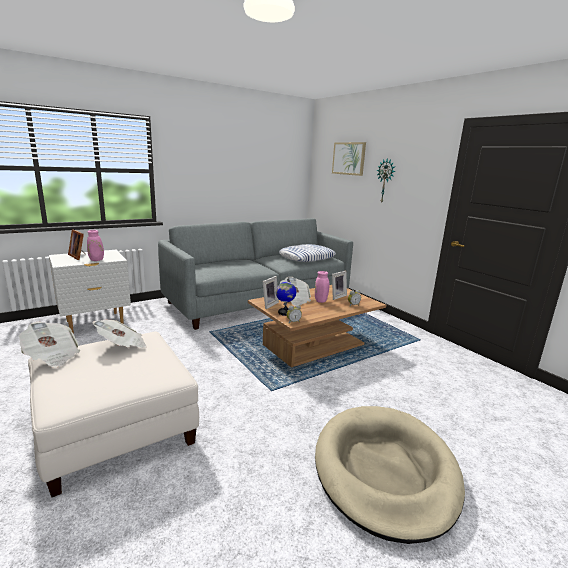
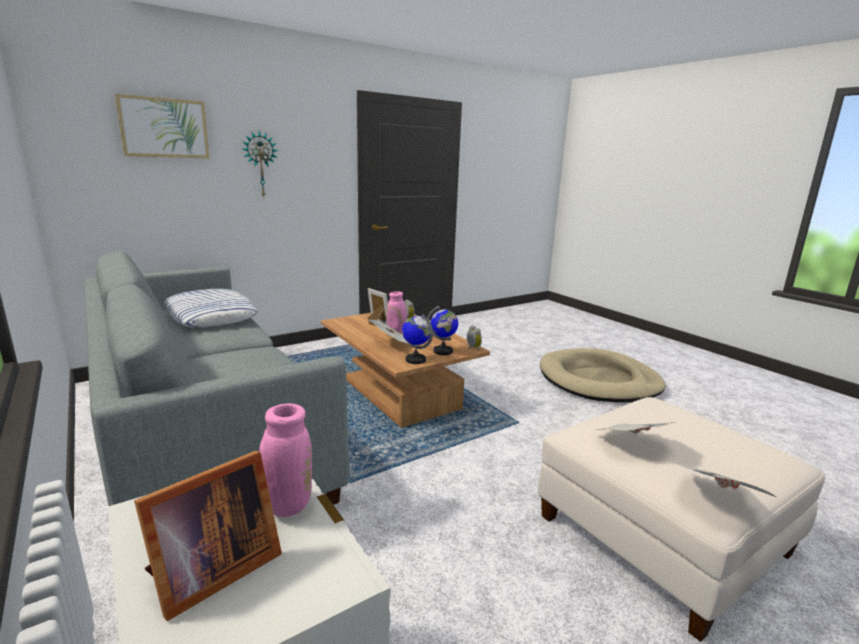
camera: 90 degrees left, 0 degrees up
(268, 304) = (415, 360): picture frame -> globe

